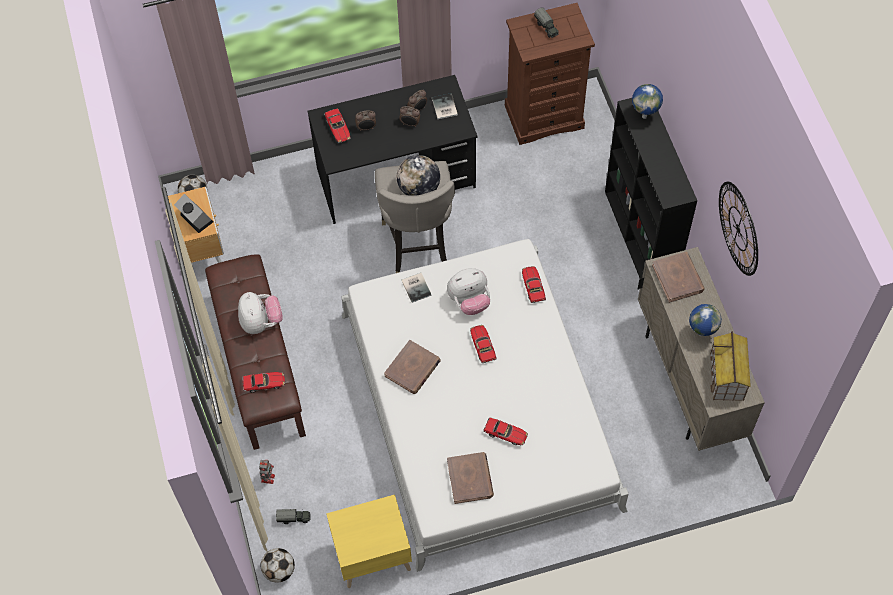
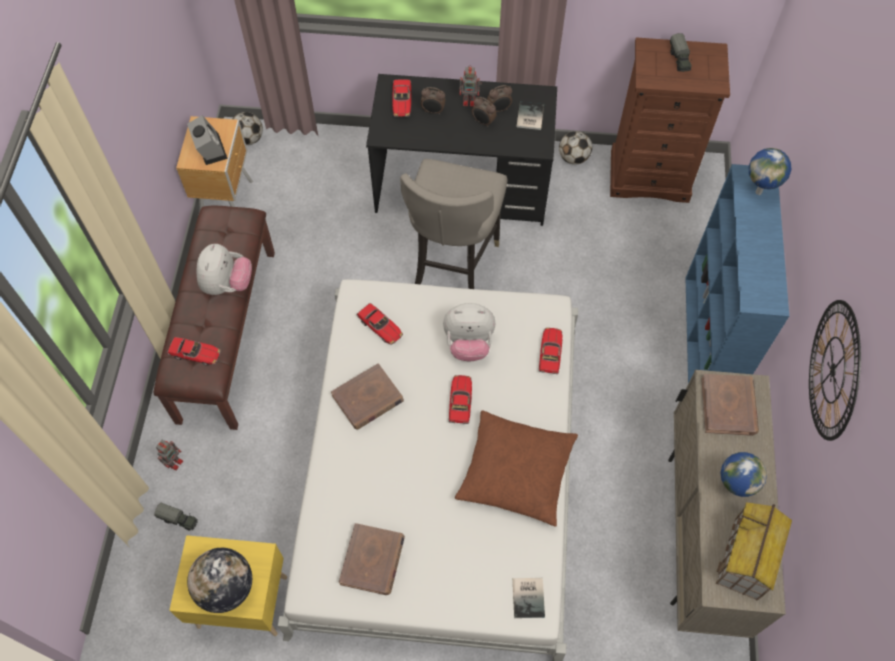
camera: 20 degrees right, 0 degrees up
(279, 570) = (133, 574): football -> football (573, 158)
(391, 109) = (470, 101): none -> toy robot
(417, 287) = (416, 306): book -> book (529, 596)
(419, 188) = (460, 195): globe -> globe (226, 588)
(505, 434) = (440, 520): toy car -> toy car (380, 327)
(544, 381) = (516, 472): none -> brown pillow
(640, 238) = (707, 344): black bookcase -> blue bookcase

